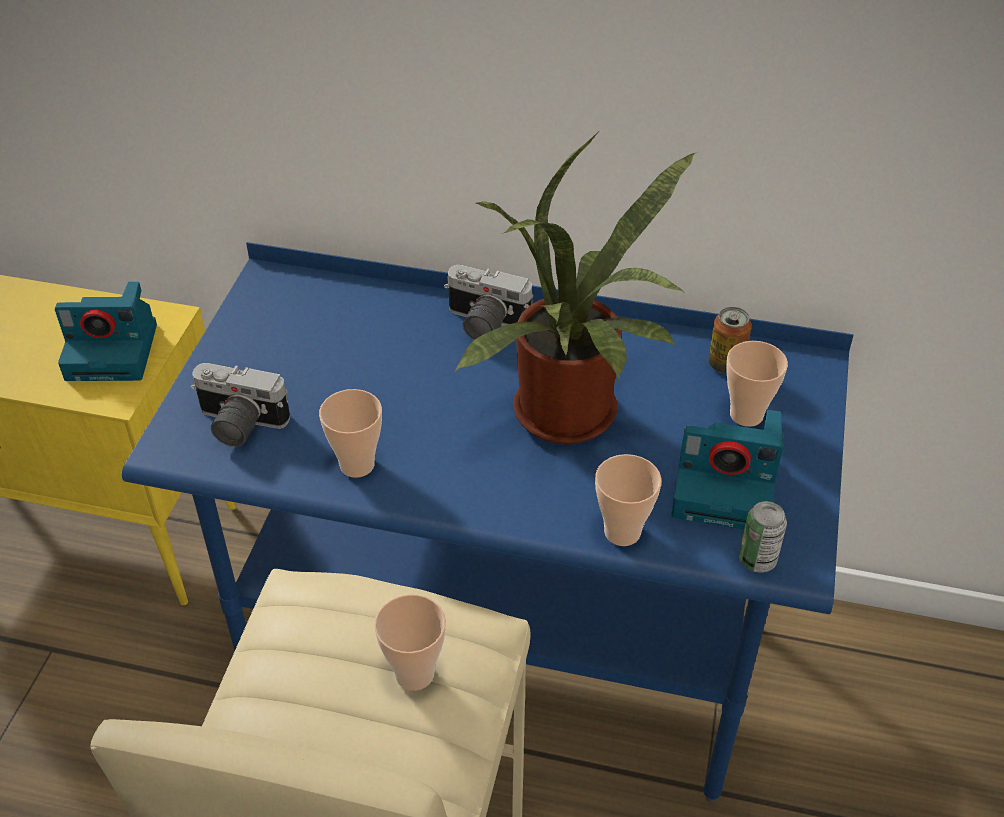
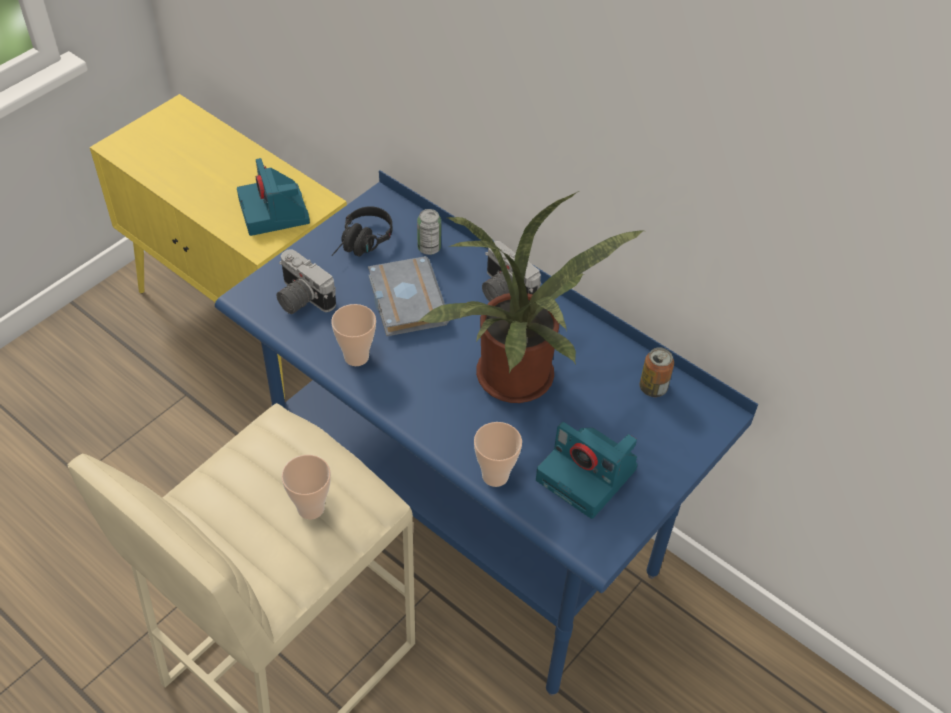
camera: 25 degrees right, 5 degrees up
(114, 351) = (275, 212): camera -> camera turned 45 degrees clockwise
(275, 335) = (362, 244): none -> black headphones
(372, 378) = (404, 300): none -> grey book
(746, 415) = (640, 431): cup -> none
(757, 560) = (572, 534): can -> can (429, 248)

